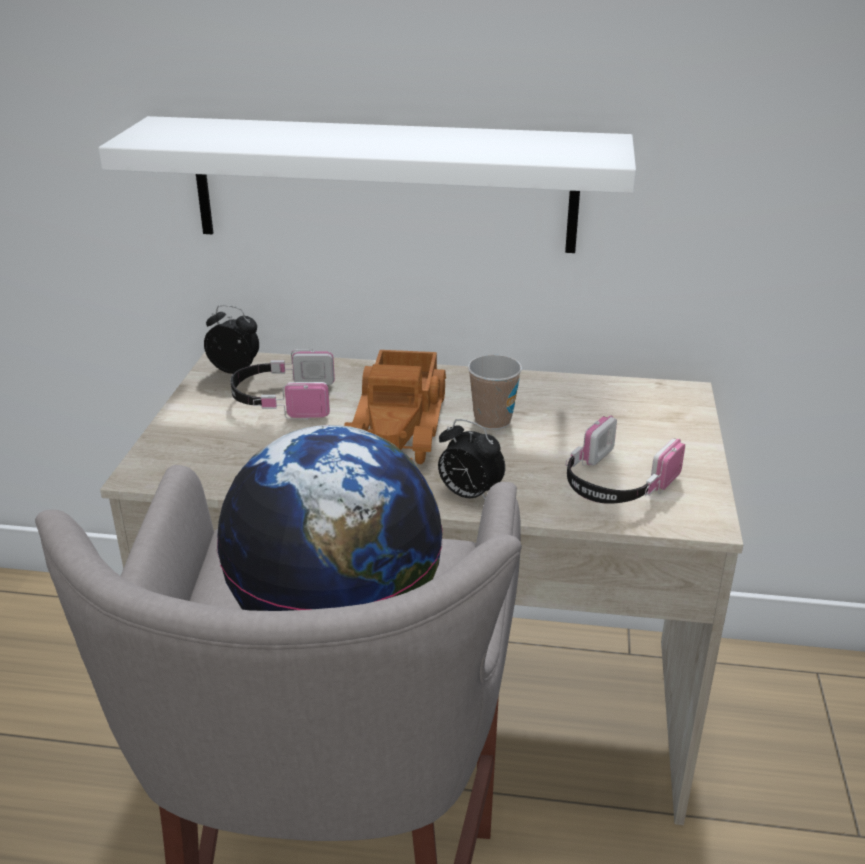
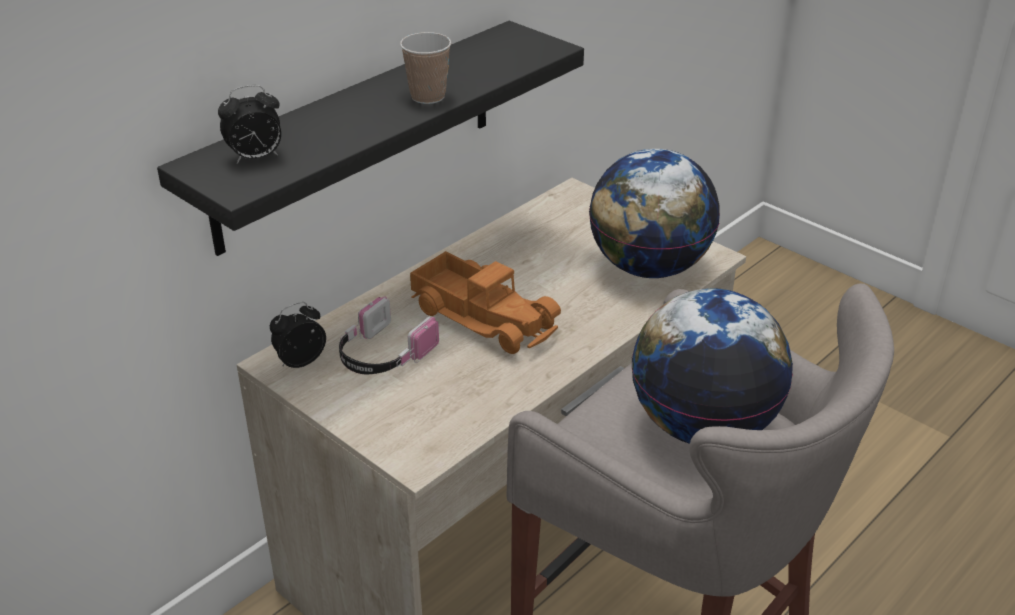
camera: 55 degrees left, 5 degrees up
(384, 185) = (357, 135): white shelf -> black shelf
(468, 495) = (603, 325): alarm clock -> alarm clock (256, 158)
(492, 421) = (524, 277): cup -> cup (428, 96)
(615, 484) = (648, 267): headphones -> globe

